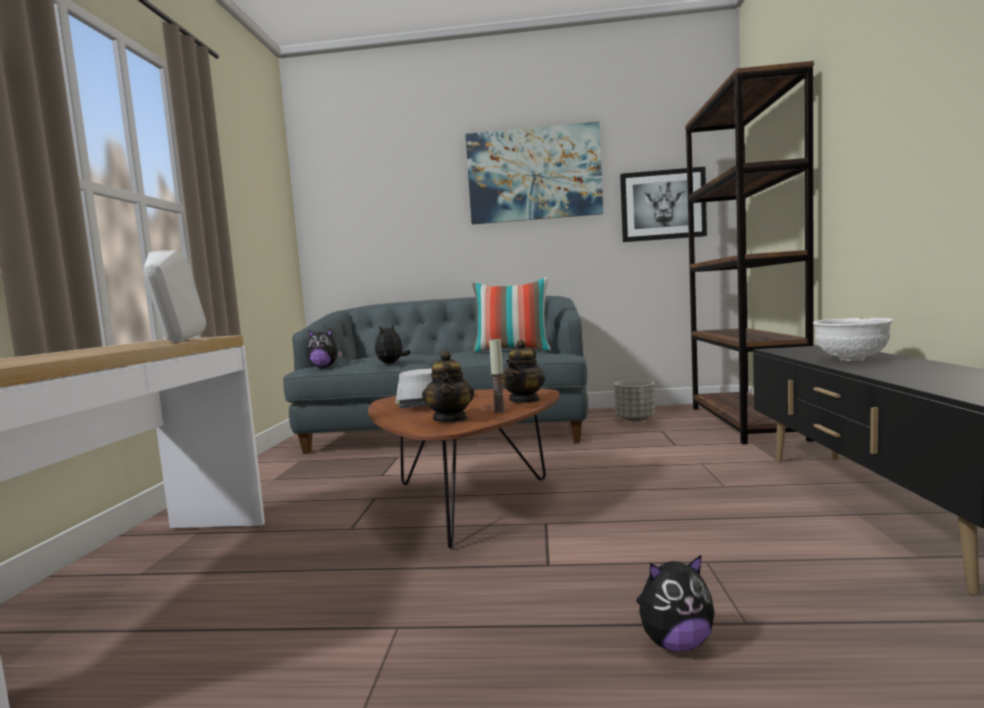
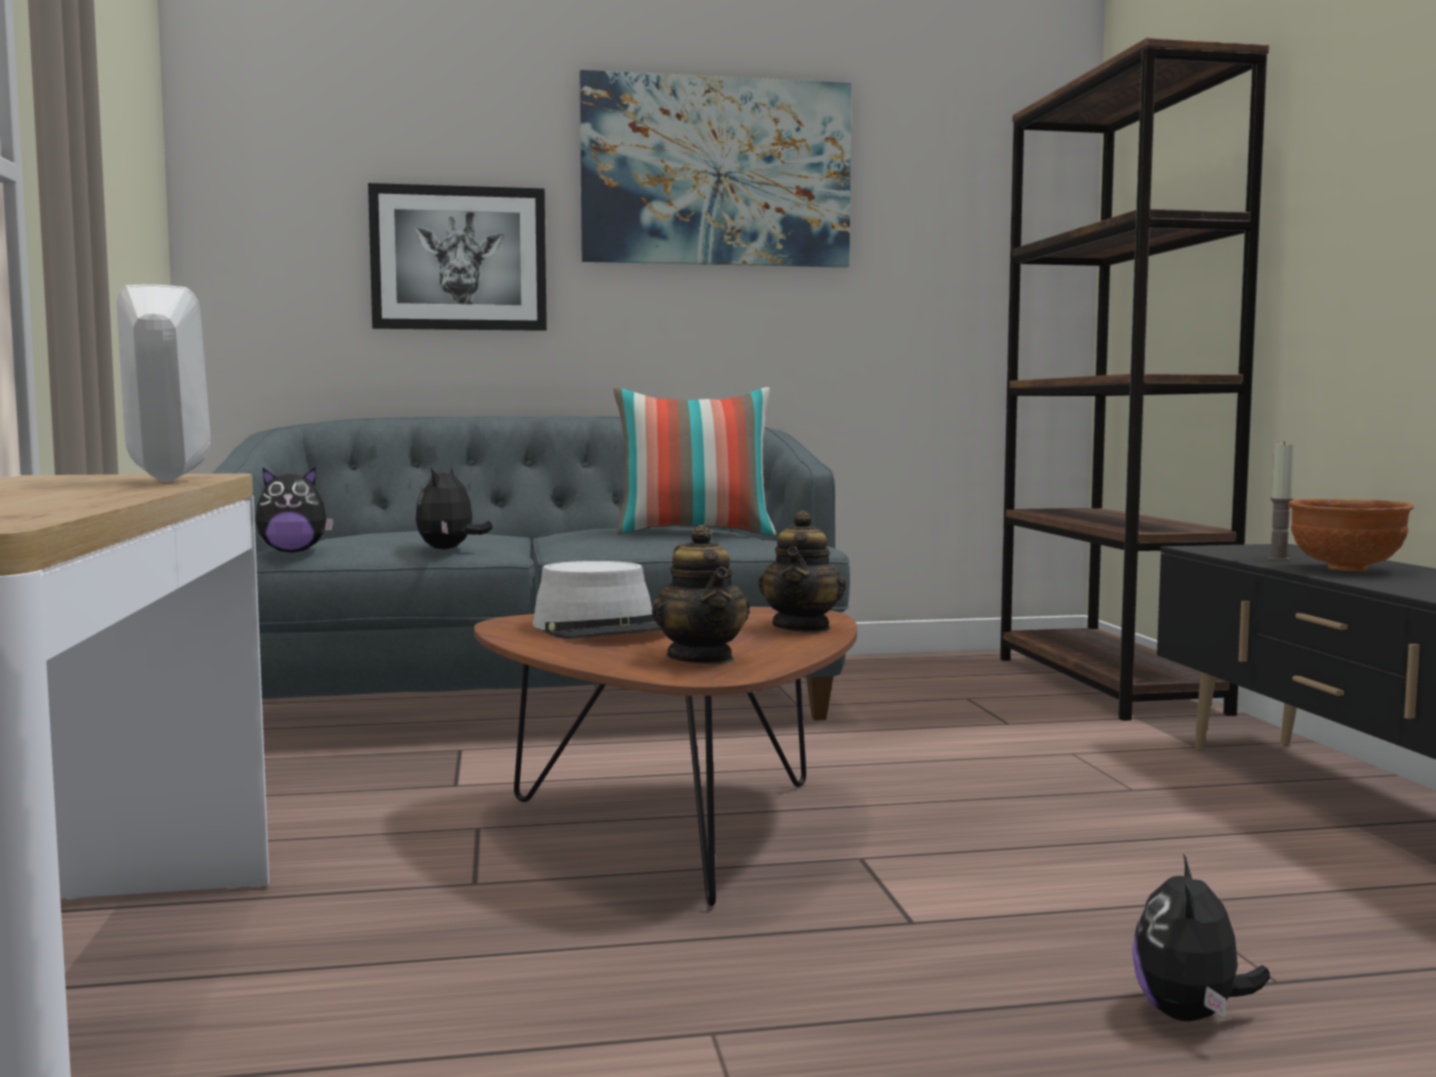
camera: 15 degrees left, 0 degrees up
(499, 411) = (780, 646): candle -> candle (1278, 559)
(635, 419) = (904, 677): grey planter -> none
(662, 205) = (958, 261): picture -> picture (459, 259)
(675, 643) = (1190, 1016): plush toy -> plush toy turned 135 degrees clockwise
(850, 360) = (1345, 569): white bowl -> brown bowl

